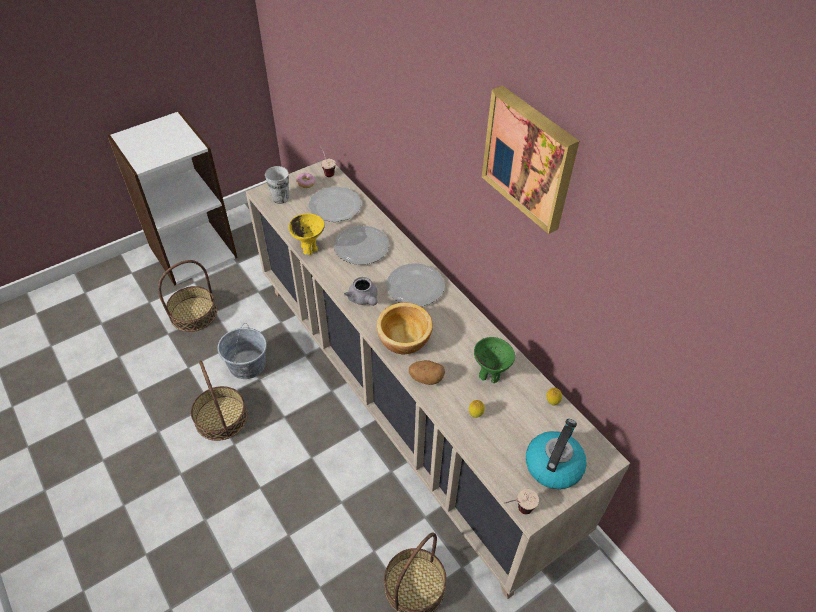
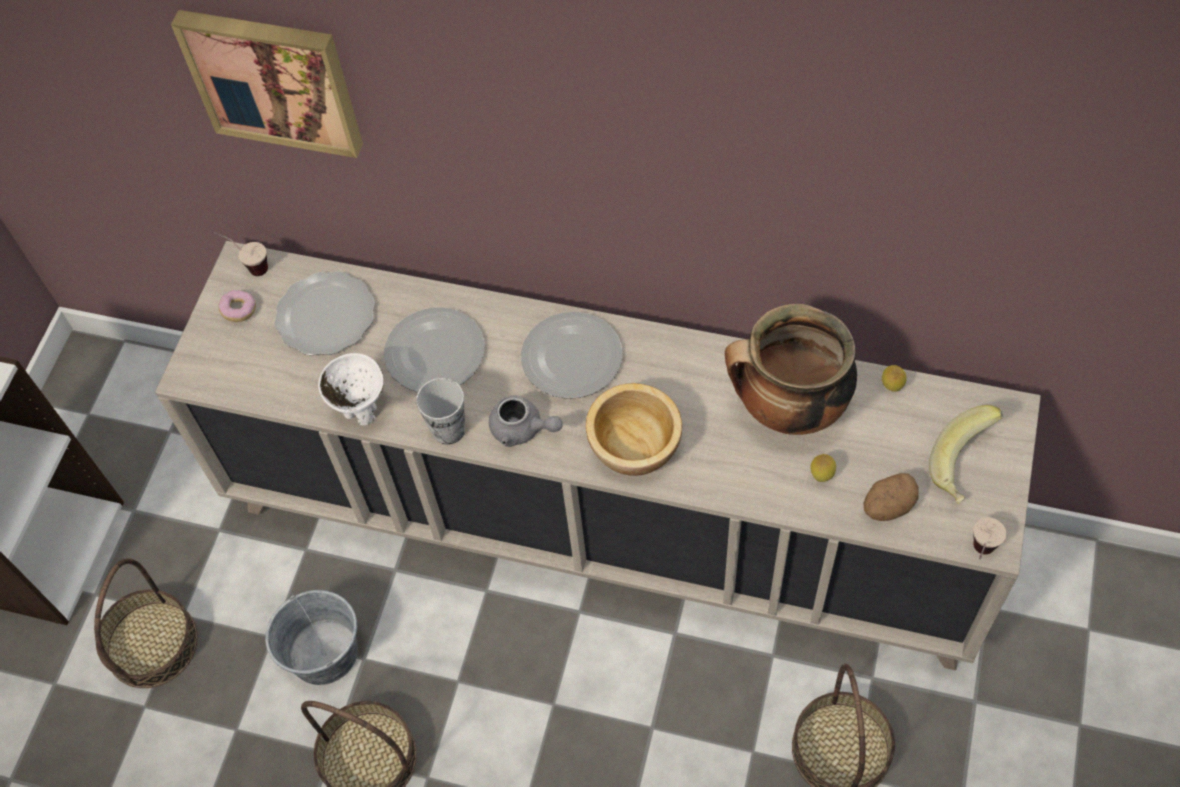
camera: 35 degrees left, 10 degrees up
(280, 198) = (226, 363): cup -> cup (448, 429)
(309, 248) = (361, 412): yellow bowl -> white bowl
(426, 378) = (716, 477): potato -> potato (887, 506)
(489, 375) = (788, 410): green bowl -> cooking pot
(530, 158) = (745, 92): picture -> picture (274, 79)
(553, 465) = (965, 466): kettle -> banana

